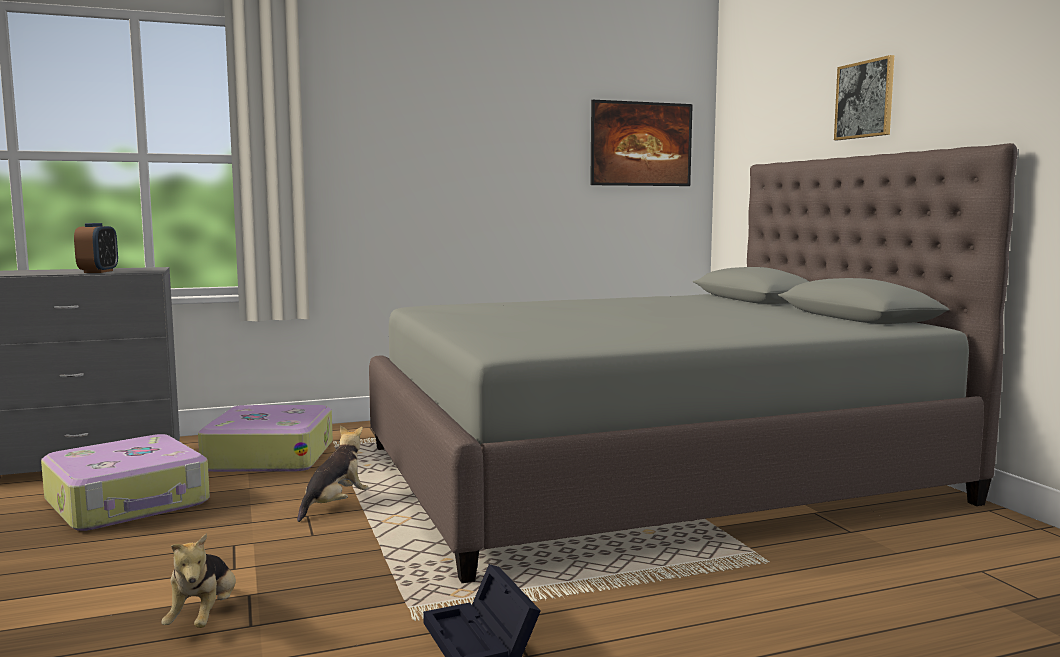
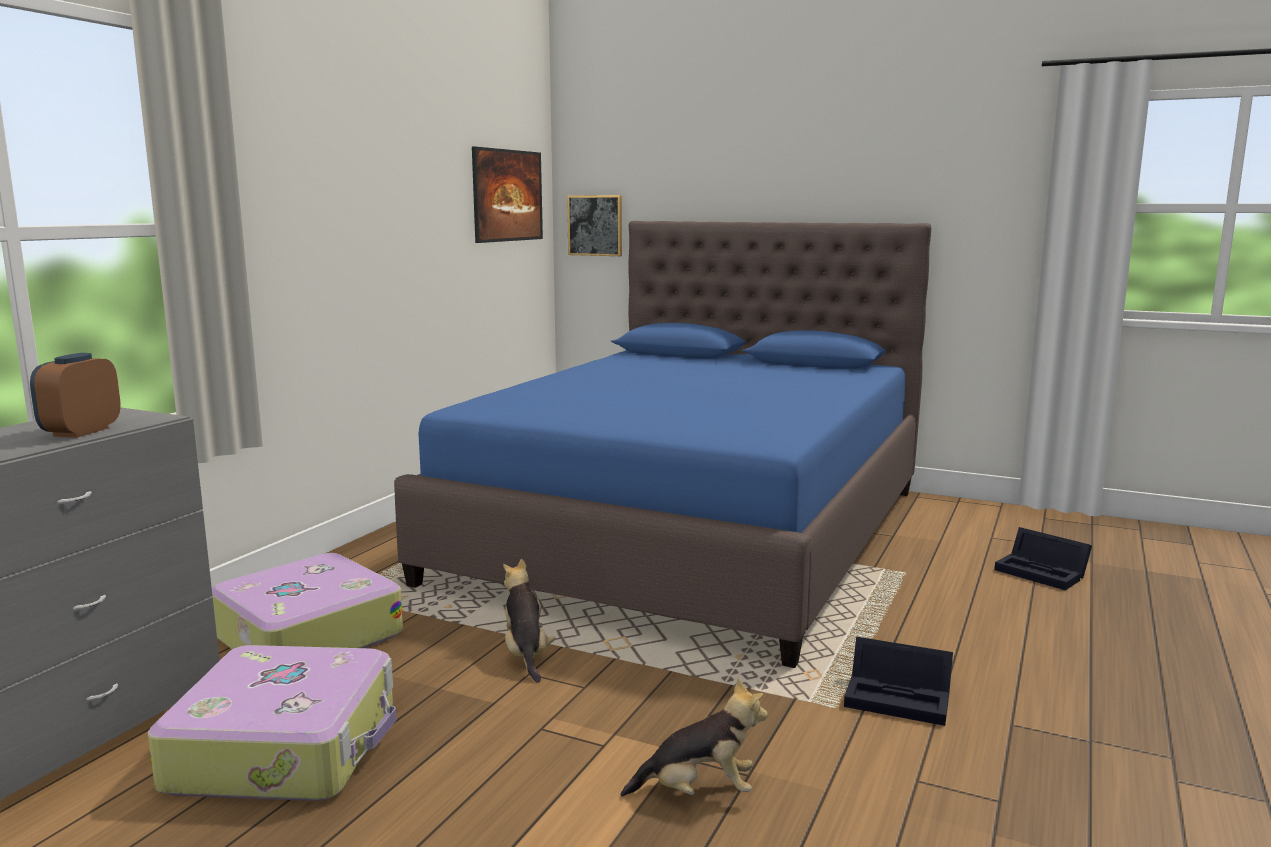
camera: 45 degrees left, 5 degrees up
(98, 271) = (81, 432): alarm clock -> alarm clock turned 120 degrees counterclockwise
(204, 618) = (698, 791): plush toy -> plush toy turned 45 degrees counterclockwise
(650, 473) = (693, 533): grey bed -> blue bed
(864, 99) = (764, 171): picture -> picture (595, 225)
(954, 622) = (1043, 573): none -> black storage box

